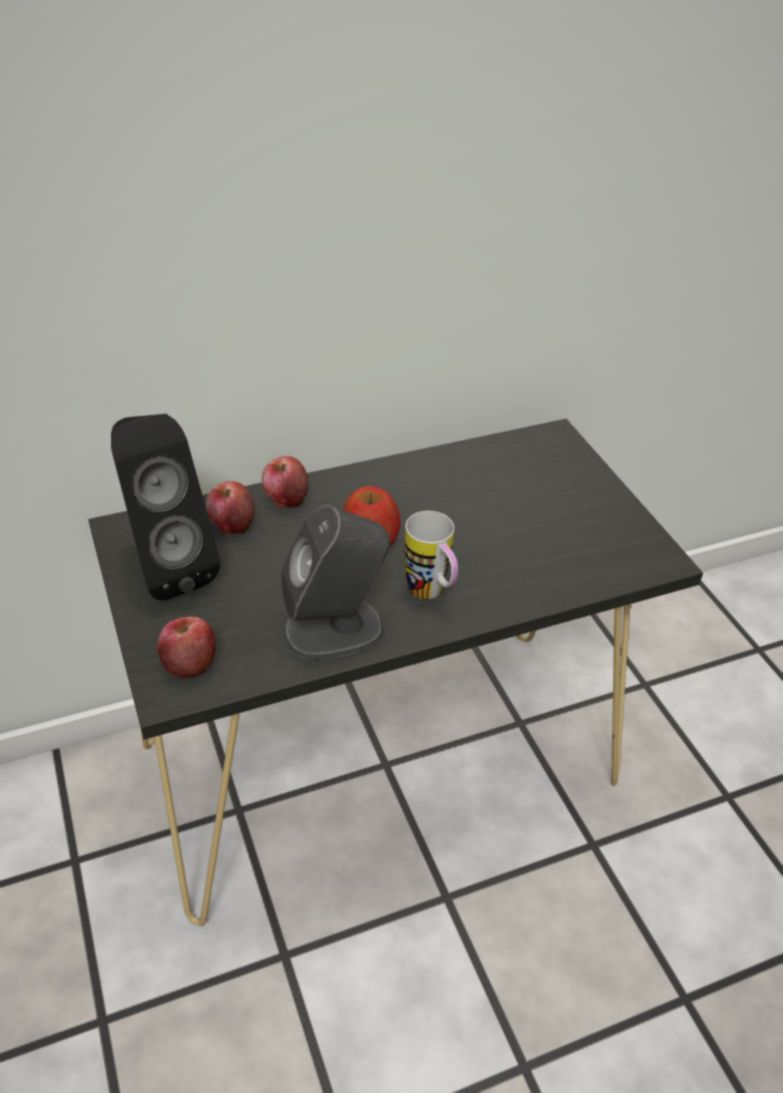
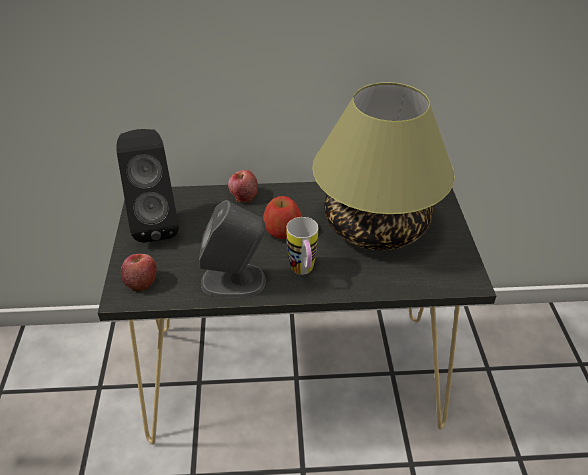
camera: 20 degrees right, 0 degrees up
(231, 524) = (204, 205): apple -> none
(501, 509) = (375, 227): none -> table lamp

